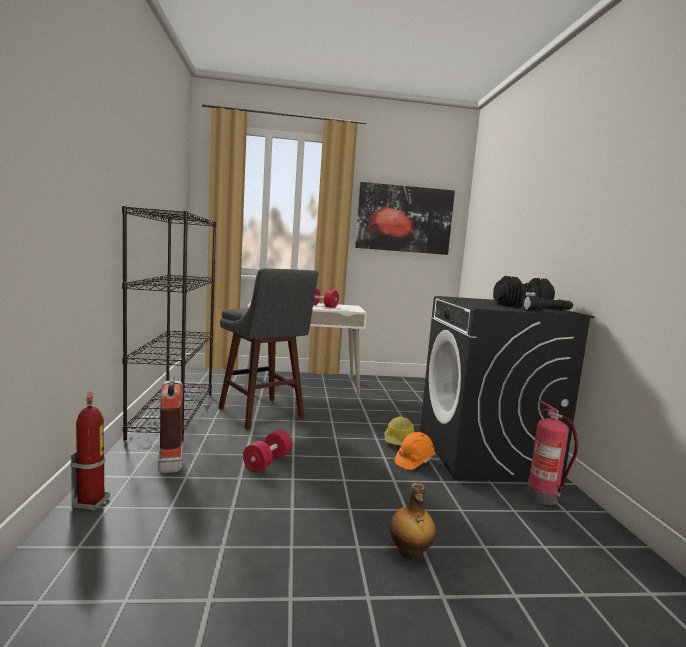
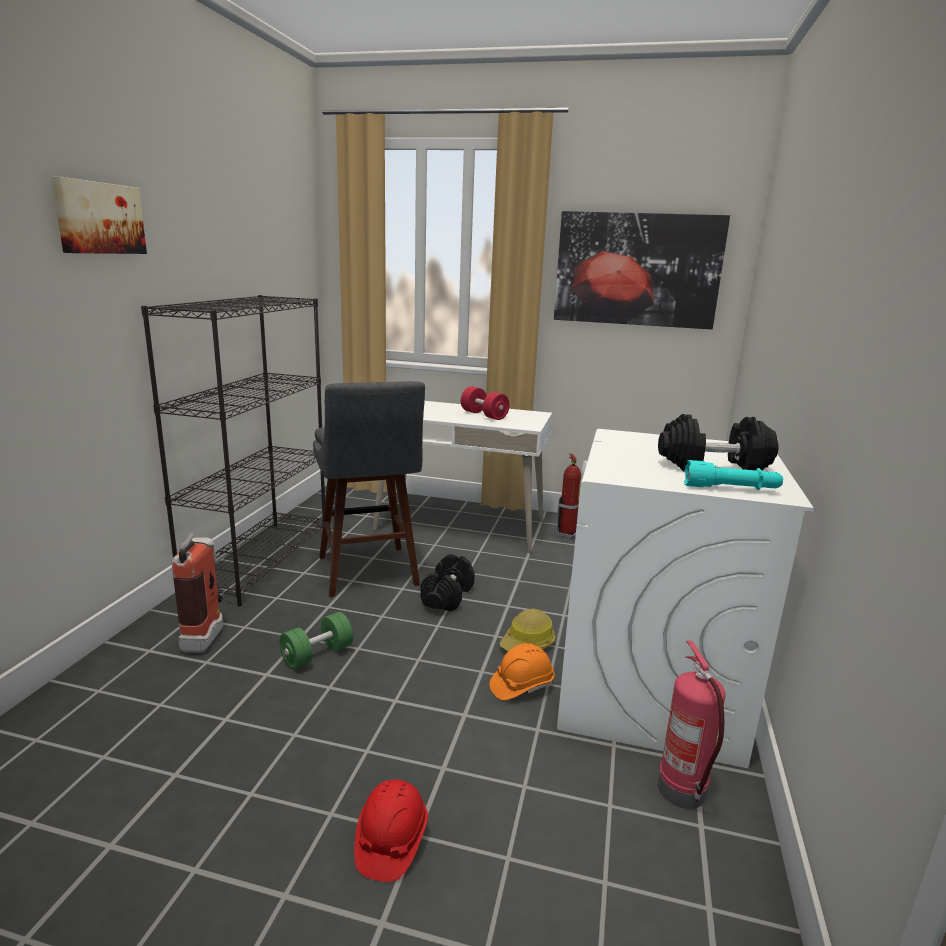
camera: 20 degrees right, 10 degrees up
(91, 502) = (87, 681): fire extinguisher -> fire extinguisher (567, 534)
(107, 135) = (99, 218): none -> picture
(267, 462) = (317, 654): red dumbbell -> green dumbbell
(328, 422) = (447, 596): none -> black dumbbell
(409, 553) = (390, 841): bottle -> red hard hat
(485, 453) = (650, 689): black washing machine -> white washing machine
(547, 311) = (731, 489): black flashlight -> turquoise flashlight

